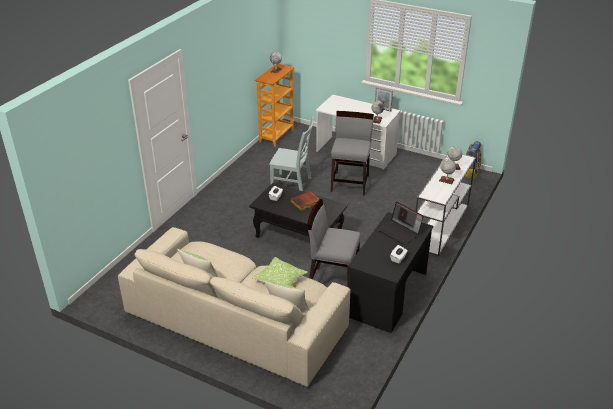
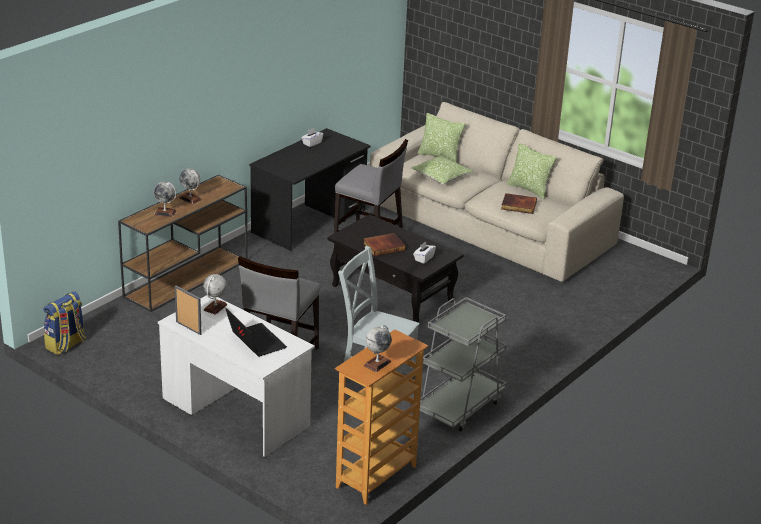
camera: 170 degrees left, 5 degrees down
(210, 255) = (518, 206): none -> book
(242, 171) = (459, 406): none -> grey cart
(400, 232) = (293, 163): laptop -> laptop (255, 341)
(440, 226) = (187, 278): white console table -> brown console table

